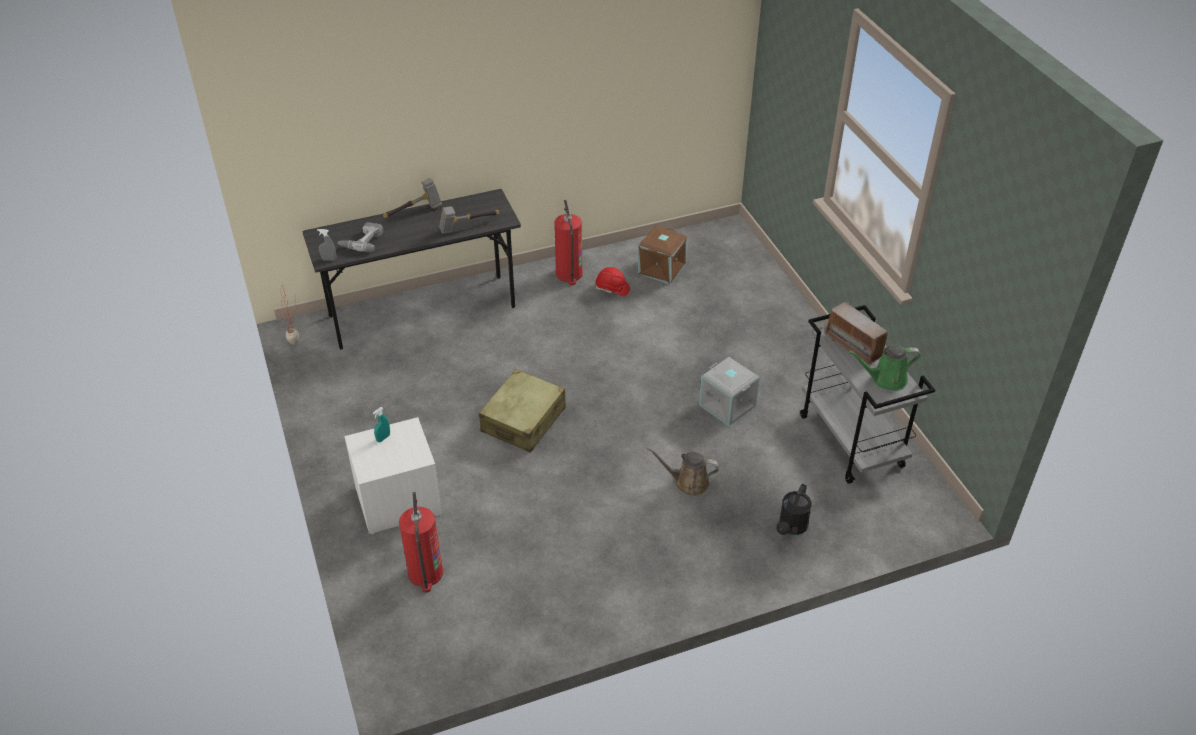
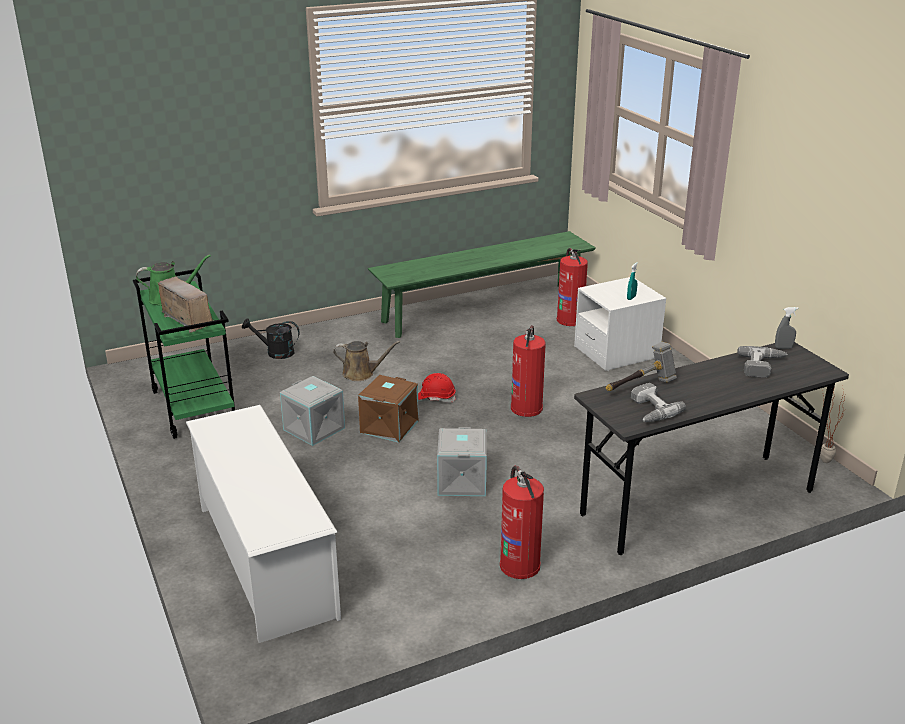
camera: 175 degrees right, 15 degrees down
(414, 212) = (724, 400): hammer -> none
(473, 207) = (649, 410): none -> power drill
(524, 420) = (527, 407): beige suitcase -> fire extinguisher
(532, 606) = (483, 310): none -> green bench
(599, 341) = (460, 481): none -> grey storage box
(612, 289) = (453, 547): red hard hat -> red hard hat (435, 398)
(662, 269) = (380, 580): brown storage box -> brown storage box (388, 426)
(742, 287) = (265, 560): none -> white shoe rack
(791, 527) = (275, 352): black watering can -> black watering can turned 105 degrees counterclockwise
(852, 441) = (193, 407): grey cart -> green cart

